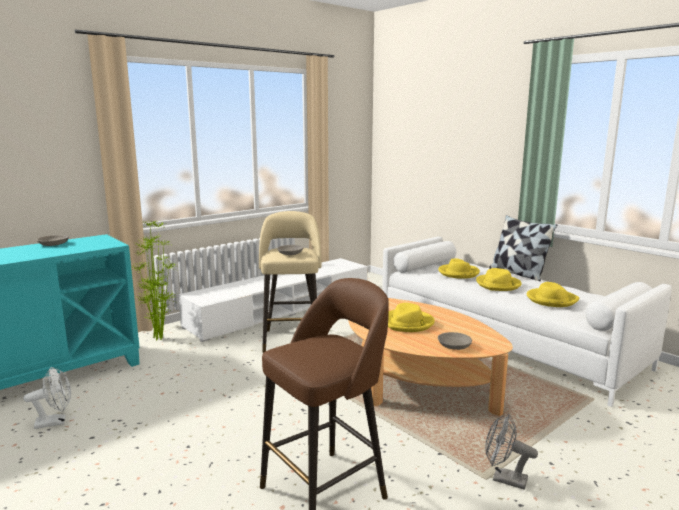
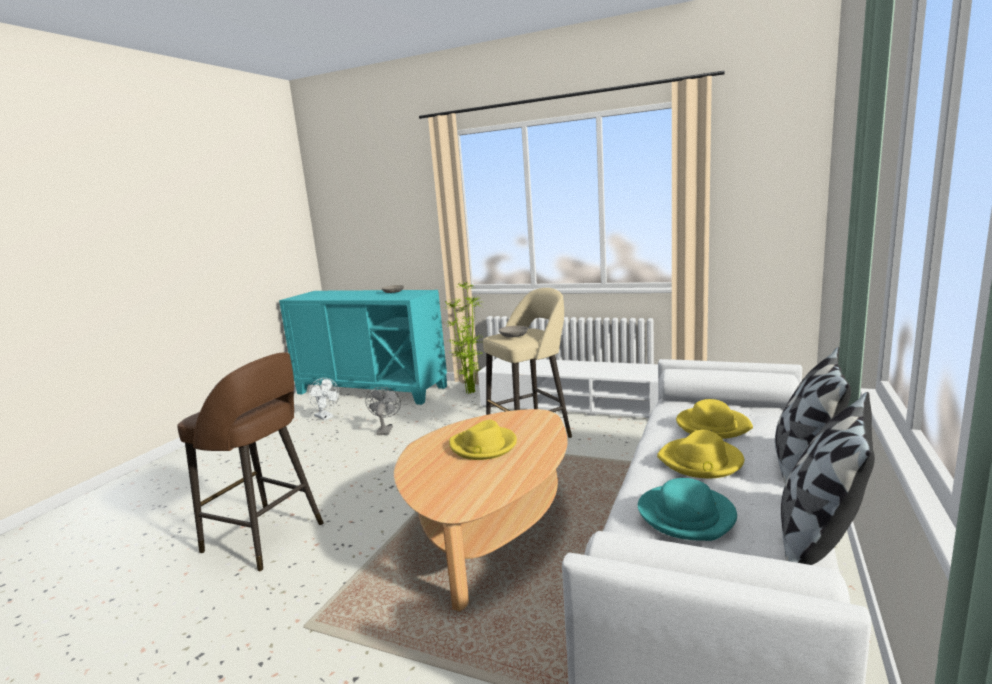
camera: 65 degrees right, 0 degrees up
(453, 345) = (433, 484): grey bowl -> none
(504, 479) = (308, 641): grey fan -> grey fan (385, 429)
(551, 299) = (687, 515): yellow hat -> turquoise hat
(581, 289) = (819, 539): none -> pillow

